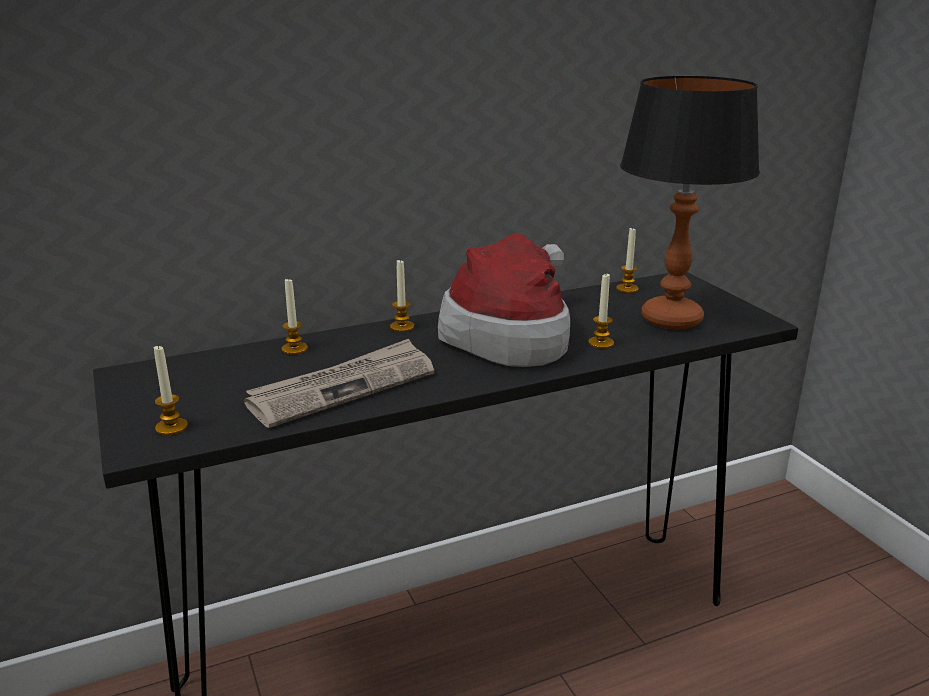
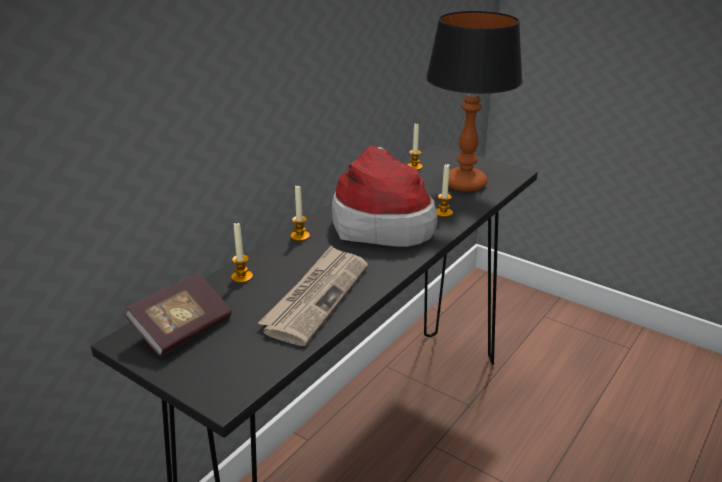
camera: 30 degrees left, 5 degrees up
(171, 427) = (228, 371): candle -> none
(181, 378) = (182, 329): none -> book

